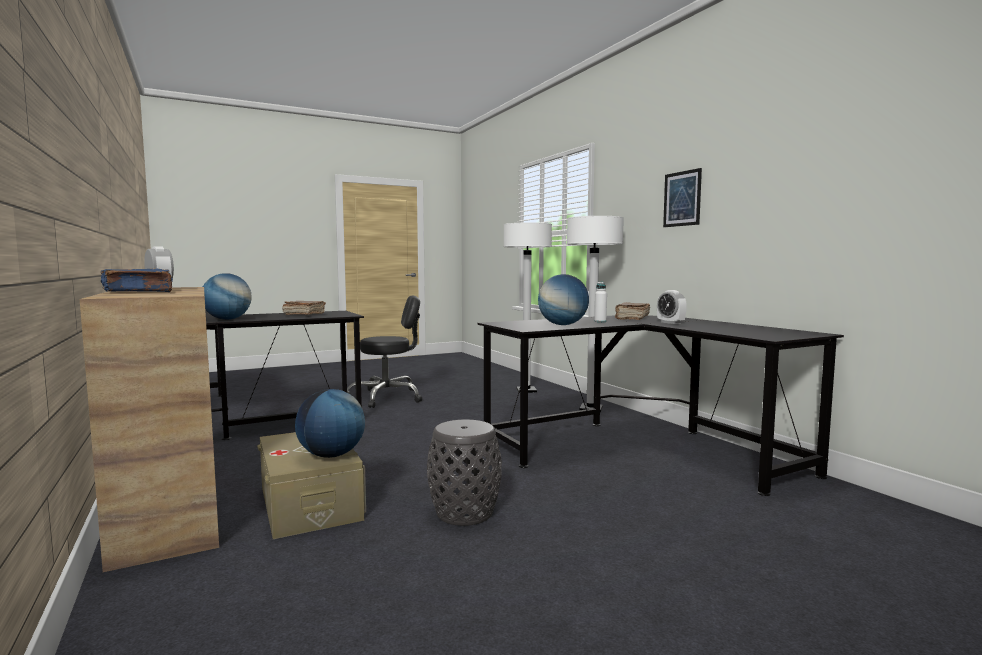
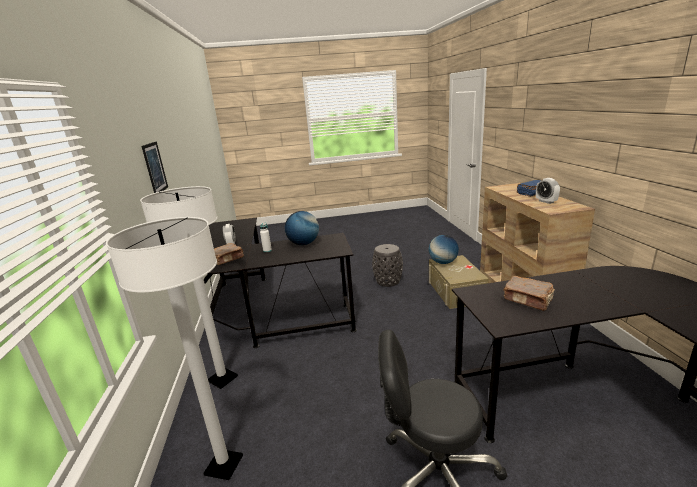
camera: 160 degrees left, 15 degrees up
(227, 319) = (590, 280): globe -> none

